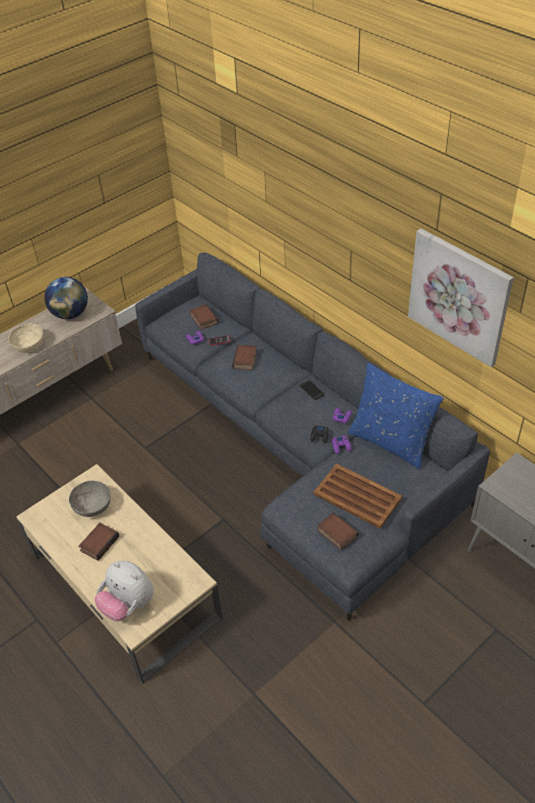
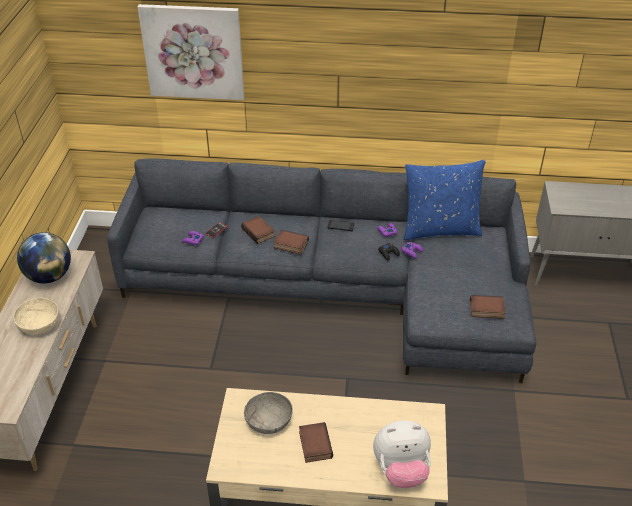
camera: 45 degrees left, 5 degrees down
(203, 319) = (179, 221): book -> book (290, 245)
(356, 495) = (467, 276): brown tray -> none
(459, 296) = (474, 64): picture -> picture (193, 51)

